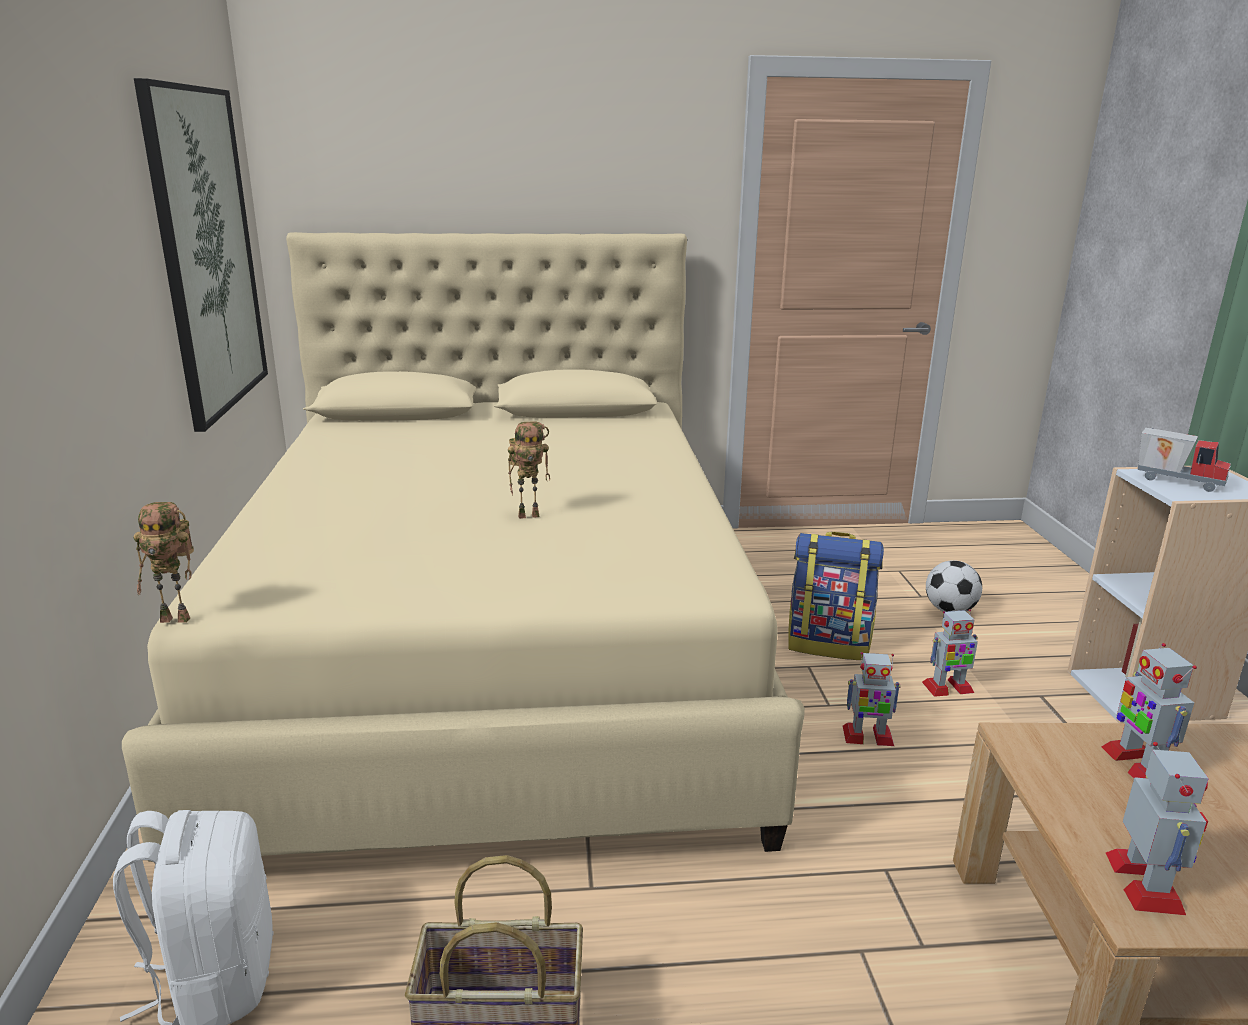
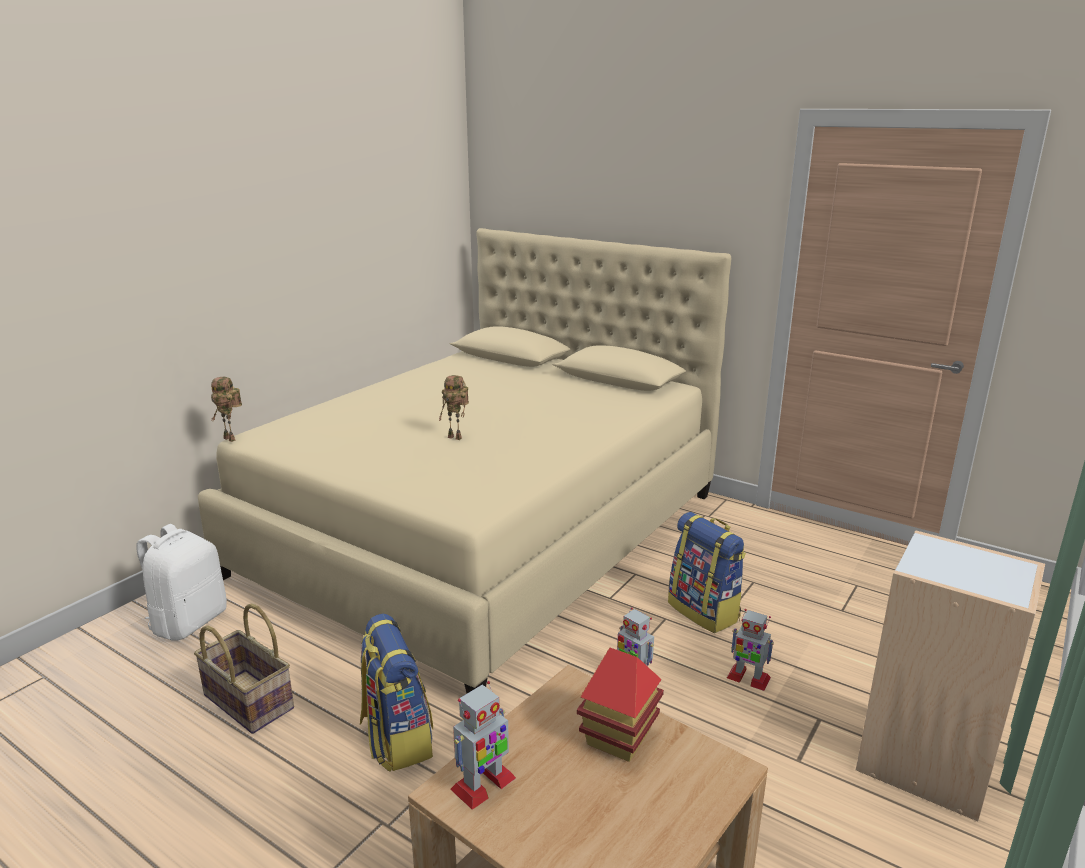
camera: 40 degrees right, 0 degrees up
(207, 252) = (394, 240): picture -> none
(756, 942) = (396, 738): none -> backpack
(949, 610) = (849, 630): football -> none
(1138, 764) = (619, 737): toy robot -> toy house
(1177, 481) = (948, 559): toy truck -> none

